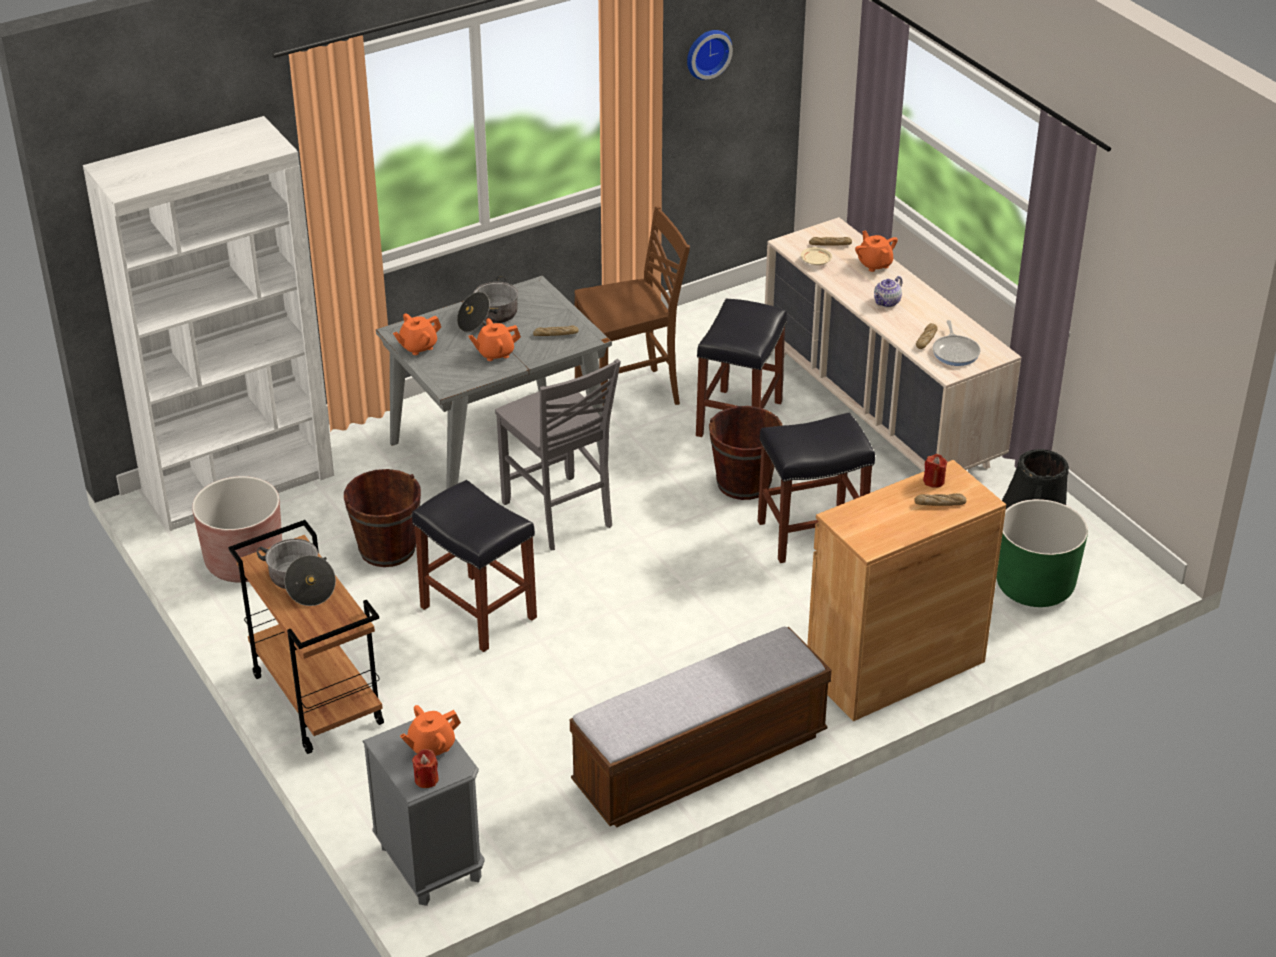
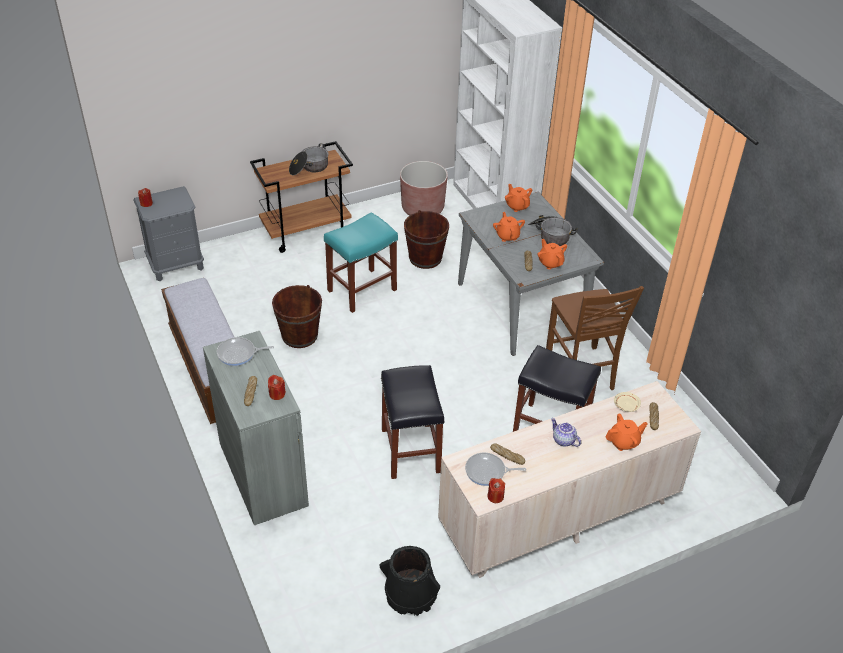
camera: 95 degrees right, 5 degrees up
(431, 746) = (169, 206): orange teapot -> orange teapot (550, 263)
(476, 612) = (362, 289): black stool -> turquoise stool
(559, 515) = (447, 329): grey chair -> none
(707, 52) = (771, 257): wall clock -> none
(743, 483) = (472, 421): brown bucket -> brown bucket (300, 336)
(870, 525) = (238, 354): none -> frying pan
(895, 667) = (263, 474): brown cabinet -> grey cabinet
(989, 345) = (495, 496): none -> red candle
(1034, 586) = (327, 575): green planter -> none

